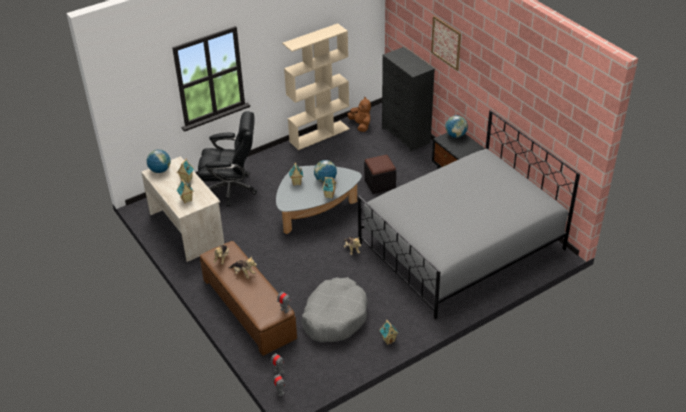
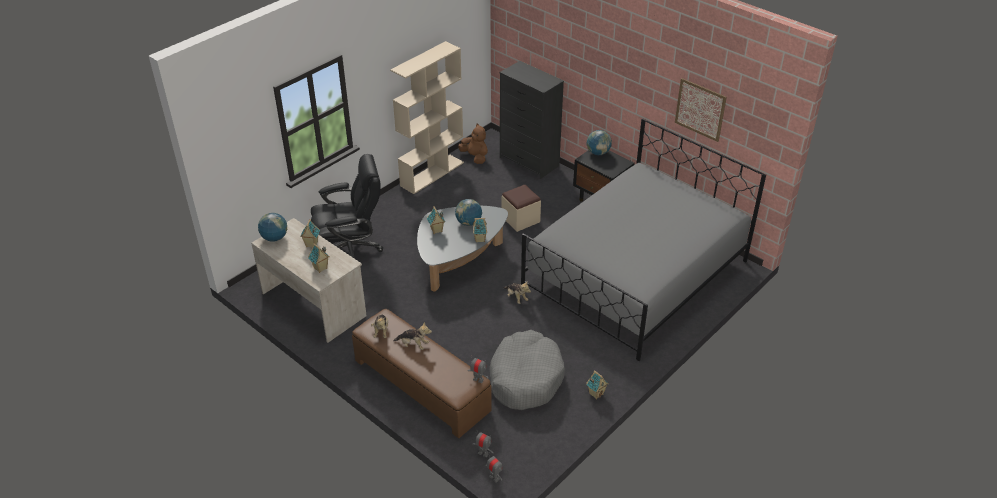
camera: 15 degrees left, 0 degrees up
(380, 184) = (520, 219): black ottoman -> beige ottoman
(446, 42) = (578, 49): picture -> picture (700, 109)

